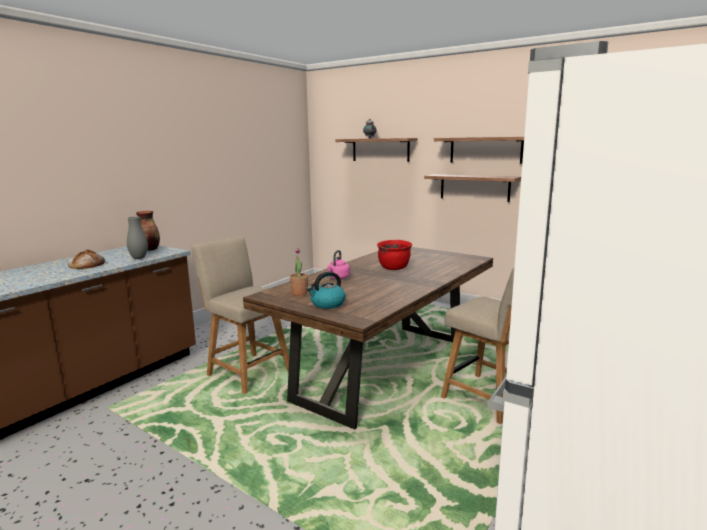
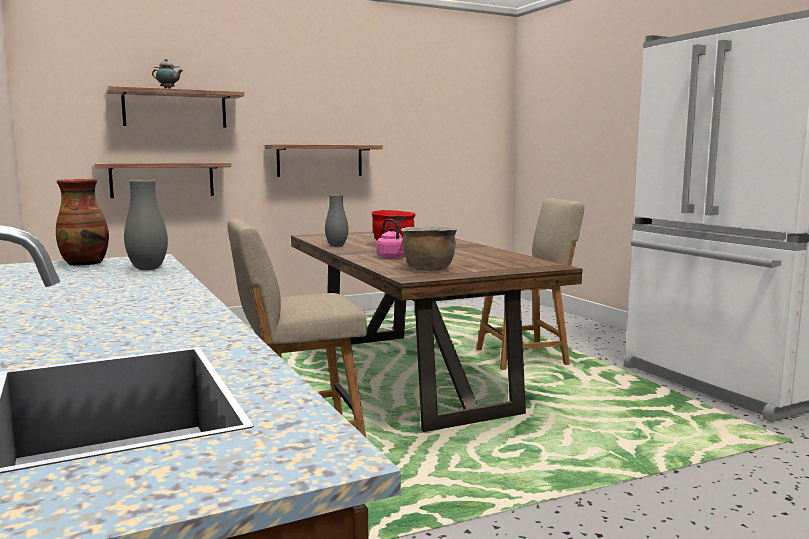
camera: 60 degrees left, 5 degrees down
(87, 264) = (107, 288): bread -> none
(299, 293) = (428, 269): potted plant -> brown cooking pot
(327, 304) = (488, 267): kettle -> none
(365, 260) = (336, 246): none -> grey vase
(485, 150) = (330, 114): shelf -> shelf (162, 179)

